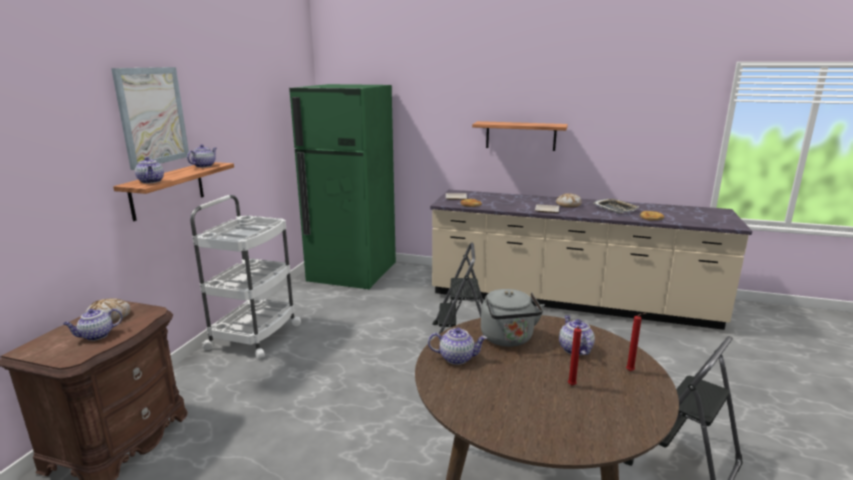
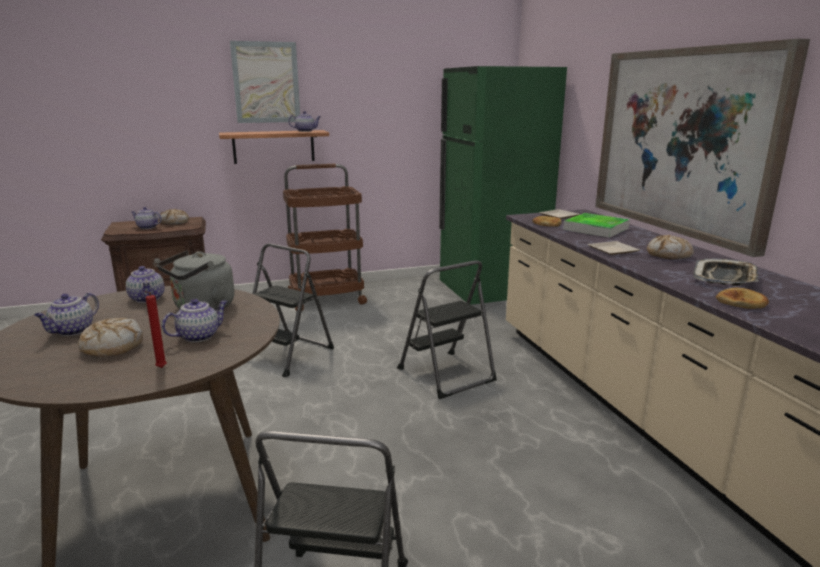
camera: 55 degrees right, 0 degrees up
(151, 181) = (239, 133): teapot -> teapot (72, 331)
(255, 336) = (326, 298): white cart -> brown cart
(343, 388) = (290, 353): none -> black step ladder
(498, 200) = (596, 229): none -> tray
(520, 136) = (683, 141): shelf -> picture
(571, 386) = (112, 346): red candle -> bread

